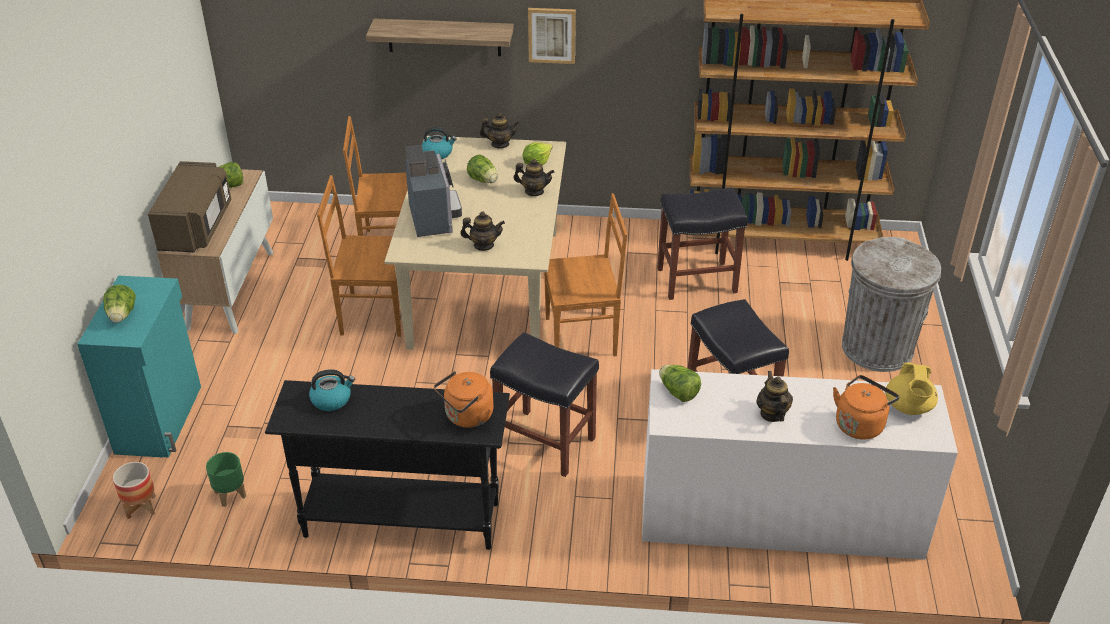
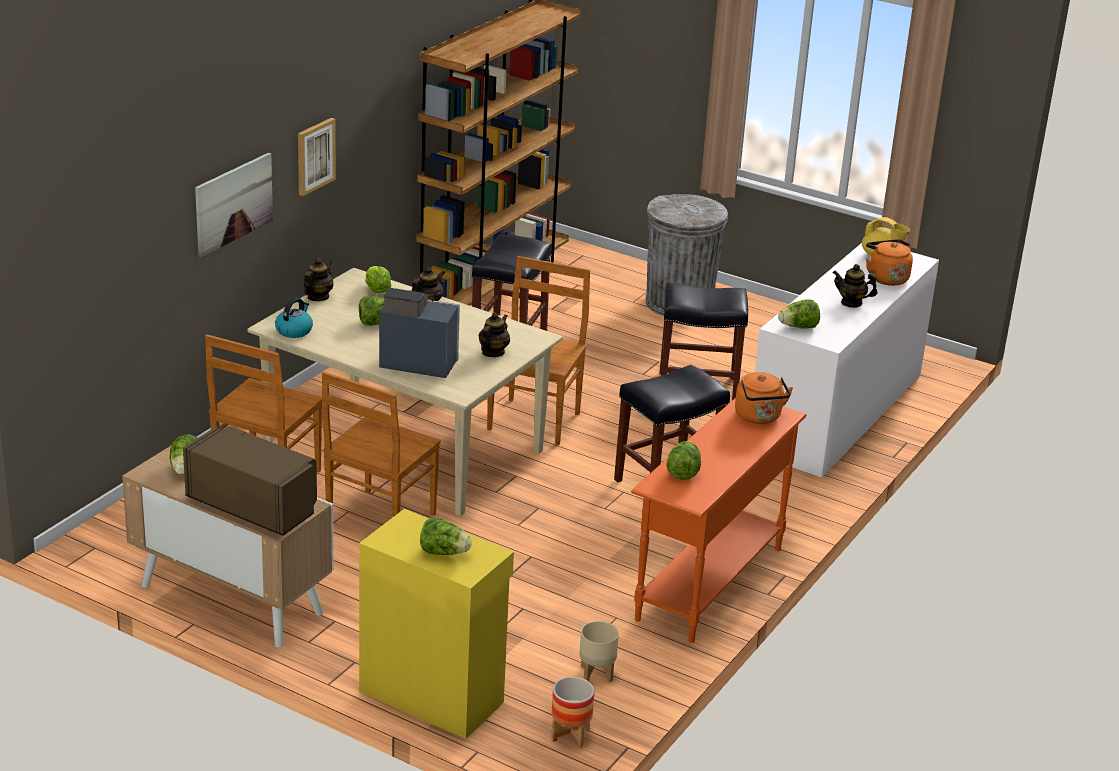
camera: 65 degrees left, 10 degrees down
(161, 419) = (432, 695): turquoise cabinet -> yellow cabinet
(231, 494) = (596, 673): green planter -> beige planter
(332, 399) = (683, 472): kettle -> lettuce
(401, 519) = (708, 584): black console table -> orange console table
(444, 37) = (233, 203): shelf -> picture

